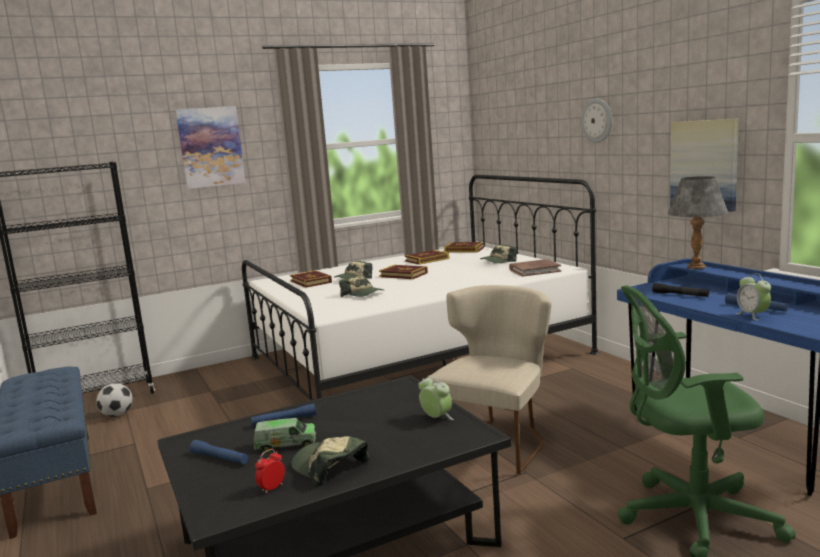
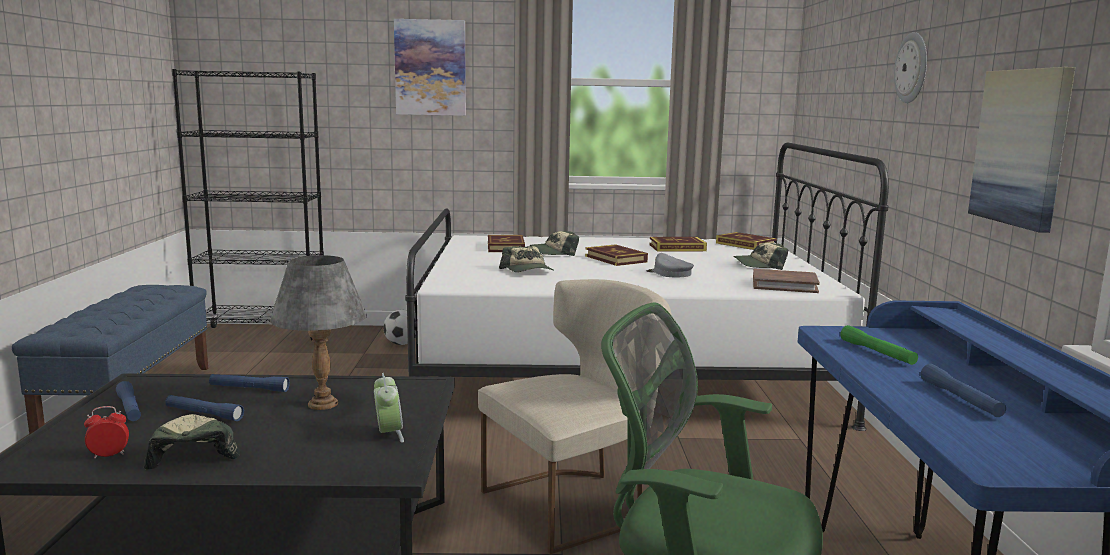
camera: 25 degrees right, 0 degrees up
(117, 415) = (257, 354): football -> football (401, 344)
(286, 444) = (204, 414): toy truck -> blue flashlight
(456, 277) = (669, 273): none -> grey cap
(680, 295) = (877, 353): black flashlight -> green flashlight
(696, 267) = (950, 316): grey table lamp -> grey table lamp (323, 404)
(752, 315) = (929, 409): alarm clock -> none

